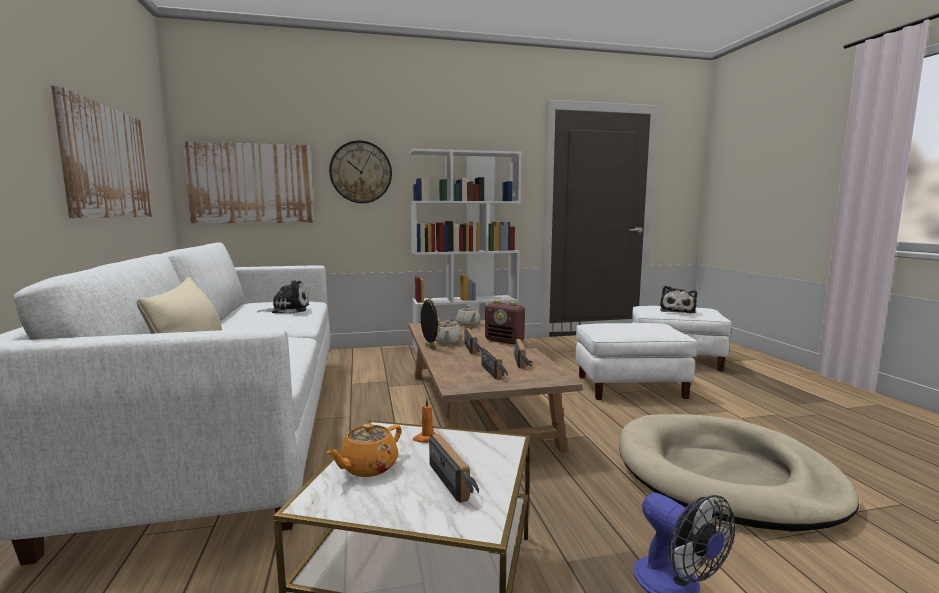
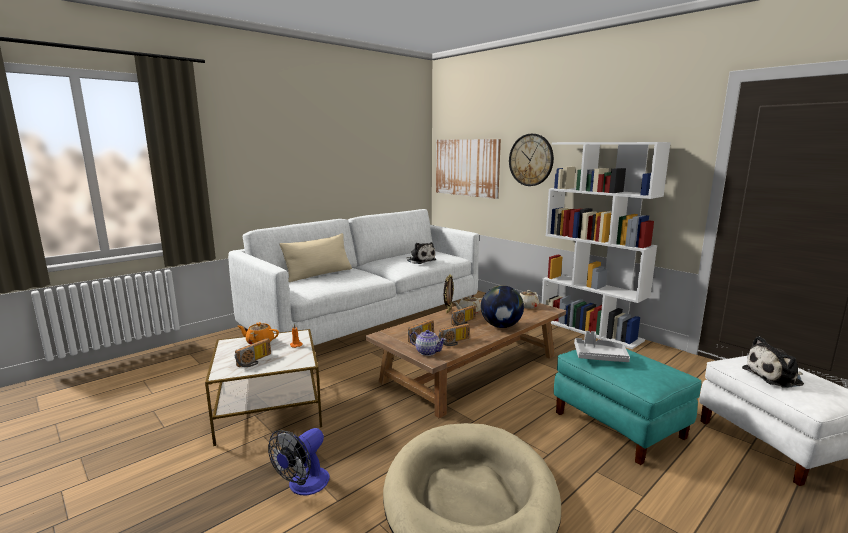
camera: 60 degrees right, 5 degrees up
(107, 162) = (362, 163): picture -> none
(505, 341) = (501, 326): radio -> globe
(536, 377) = (427, 352): none -> teapot
(618, 330) = (599, 356): none -> grey tray
(630, 387) = (619, 425): white ottoman -> turquoise ottoman

